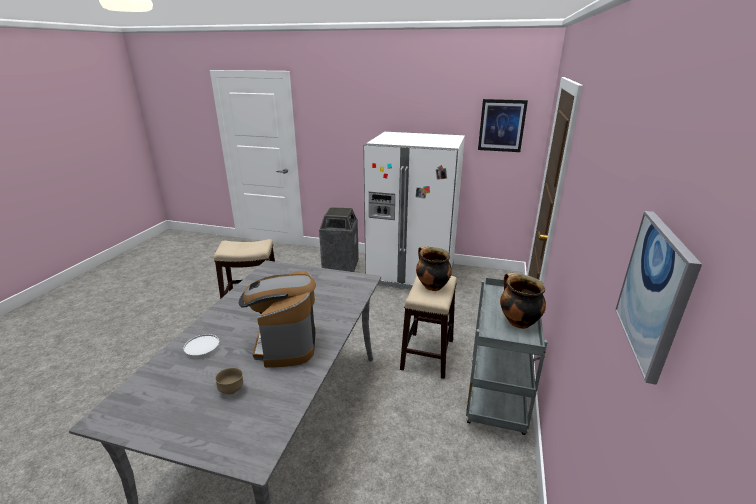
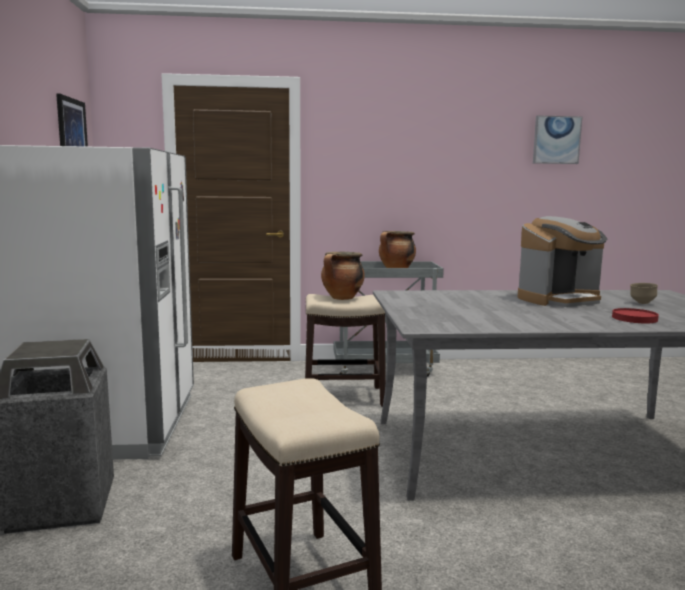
camera: 110 degrees left, 15 degrees down
(202, 348) = (634, 318): white plate -> red plate

